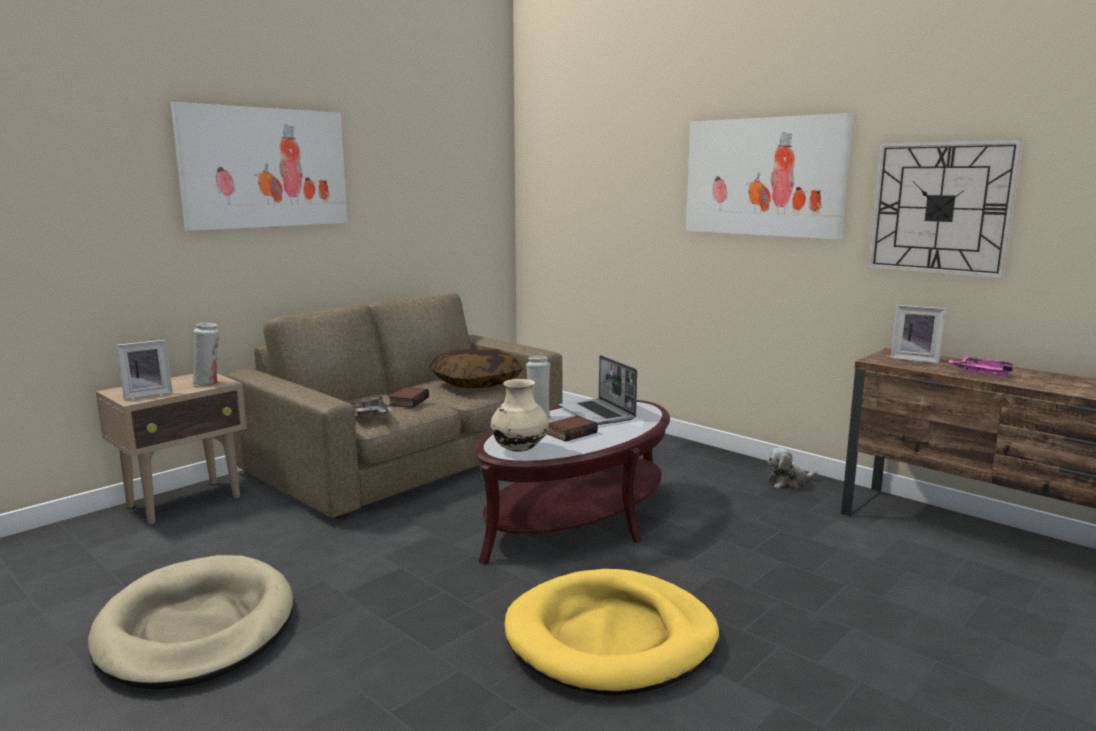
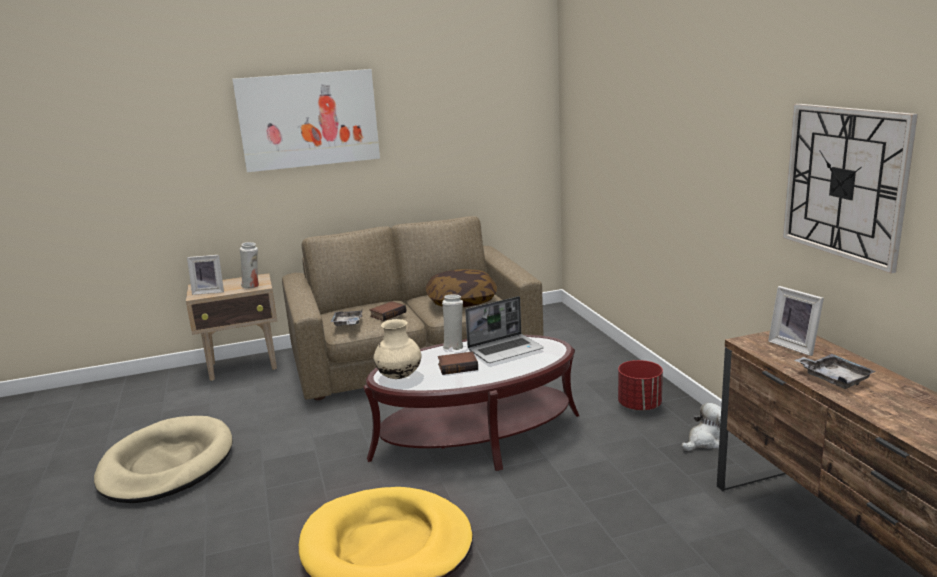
camera: 30 degrees right, 5 degrees up
(598, 413) = (505, 350): laptop -> laptop turned 120 degrees counterclockwise
(700, 465) = (639, 405): none -> red planter
(764, 177) = (712, 128): picture -> none
(788, 482) = (704, 441): plush toy -> plush toy turned 135 degrees clockwise
(982, 373) = (834, 378): pink tray -> grey tray

